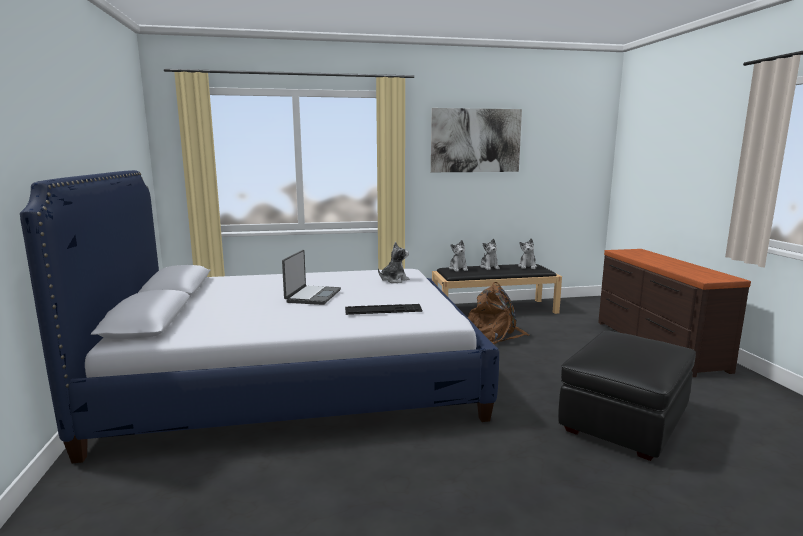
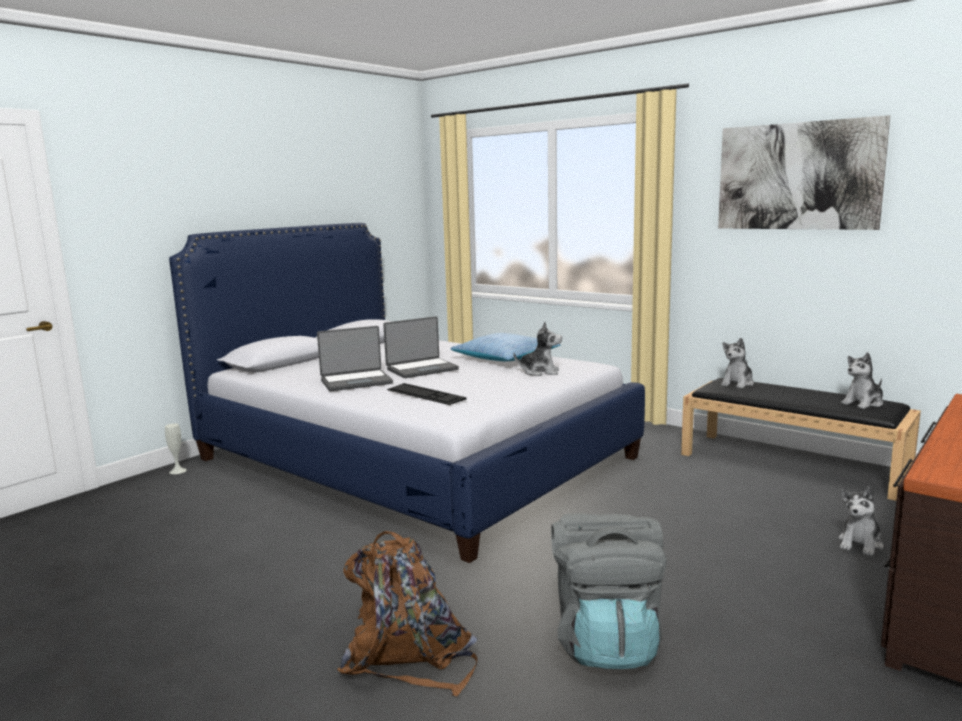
camera: 50 degrees right, 0 degrees up
(68, 486) = (178, 471): none -> white vase
(293, 316) = (356, 381): none -> laptop
(341, 277) = (505, 358): none -> pillow
(489, 267) = (793, 391): plush toy -> plush toy (860, 543)
(495, 335) = (705, 492): brown backpack -> brown backpack (410, 656)
(623, 421) = (606, 642): black ottoman -> grey backpack

